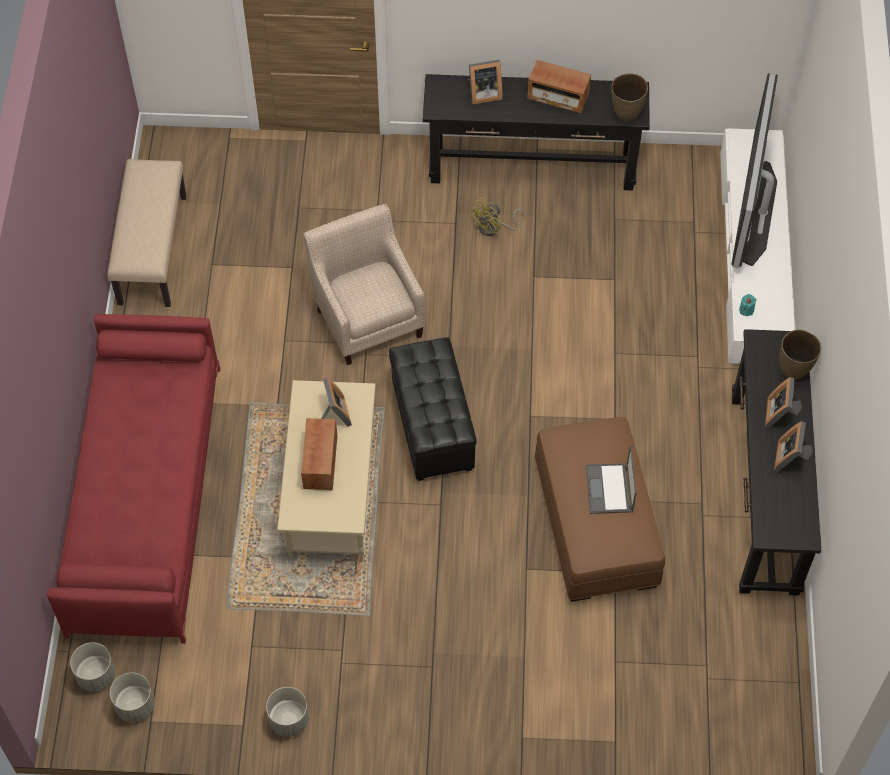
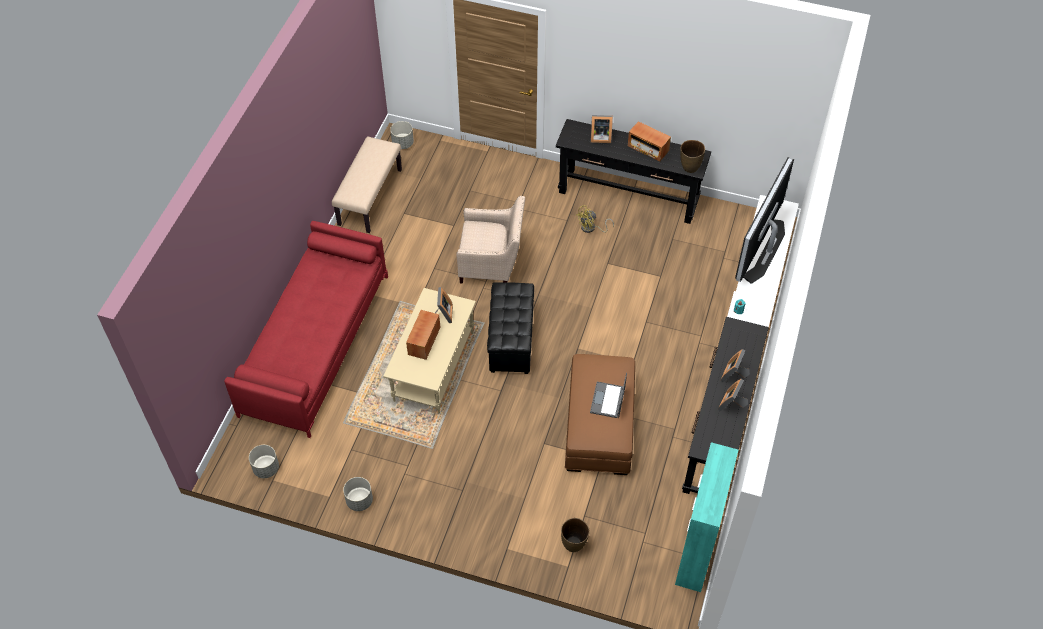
camera: 15 degrees right, 5 degrees down
(96, 675) = (248, 444): grey planter -> grey planter (403, 143)
(368, 316) = (492, 265): beige armchair -> beige armchair turned 105 degrees clockwise
(784, 674) = (696, 551): none -> turquoise cabinet
(793, 370) = (751, 349): brown vase -> brown vase (574, 544)

